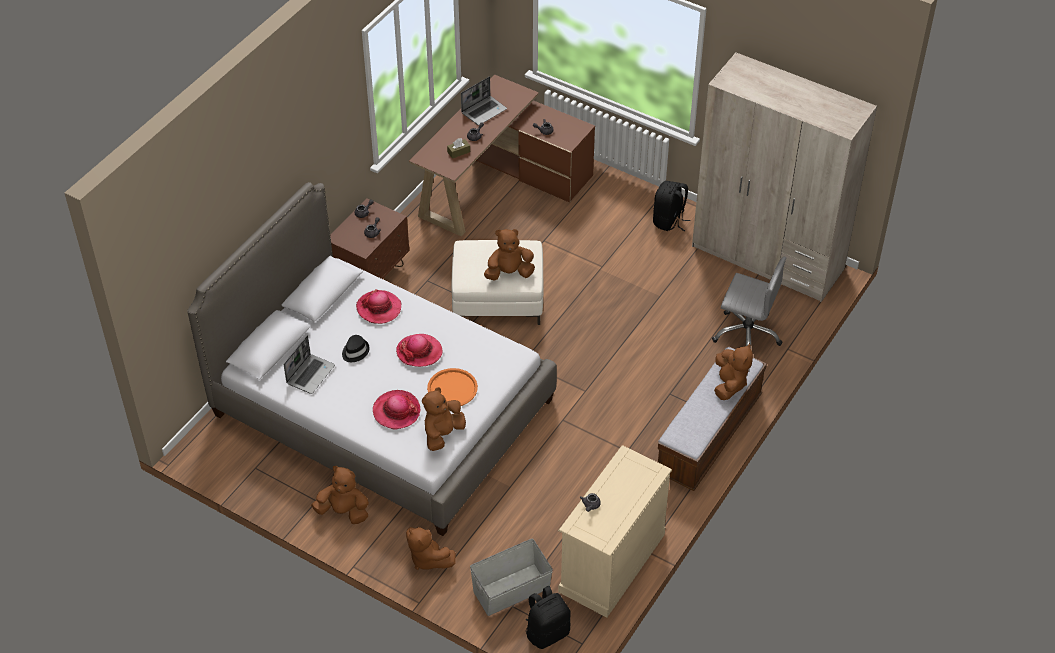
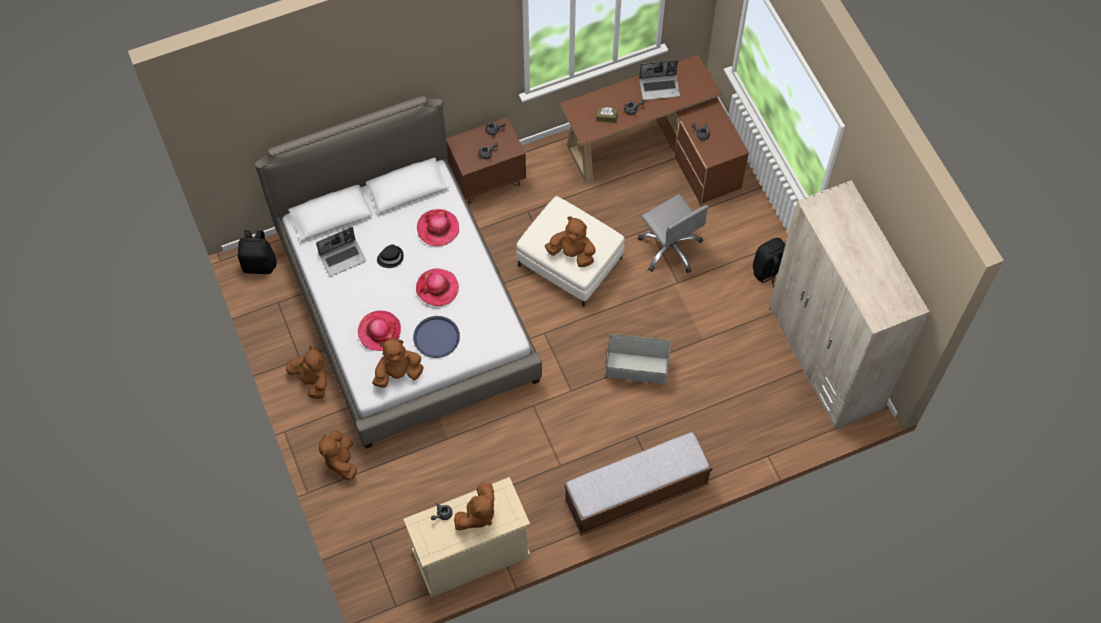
camera: 35 degrees right, 15 degrees up
(452, 388) = (436, 337): orange tray -> blue tray
(512, 590) = (380, 527): grey storage box -> grey storage box (637, 368)
(547, 632) = (378, 579): black backpack -> black backpack (259, 264)
(729, 384) = (663, 468): brown plush toy -> brown plush toy (477, 515)
(747, 334) = (745, 421): grey office chair -> grey office chair (670, 248)

